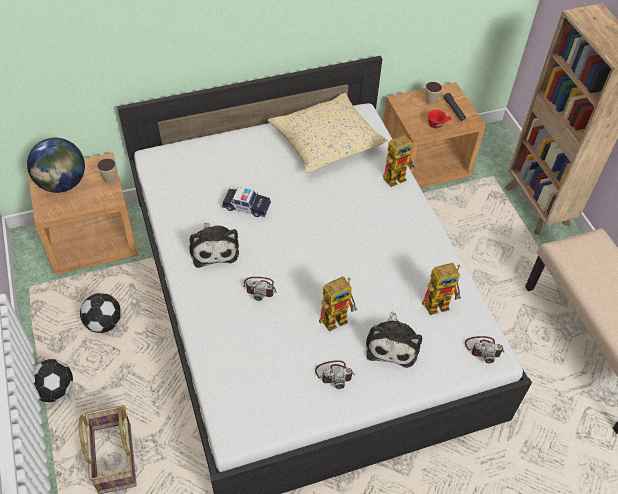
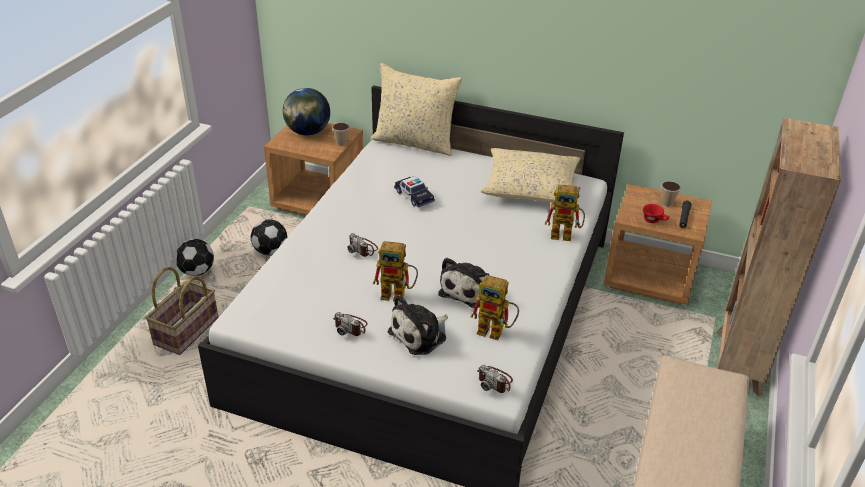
camera: 40 degrees right, 15 degrees down
(182, 144) = (415, 142): none -> beige pillow
(214, 248) = (360, 210): plush toy -> plush toy (468, 290)

